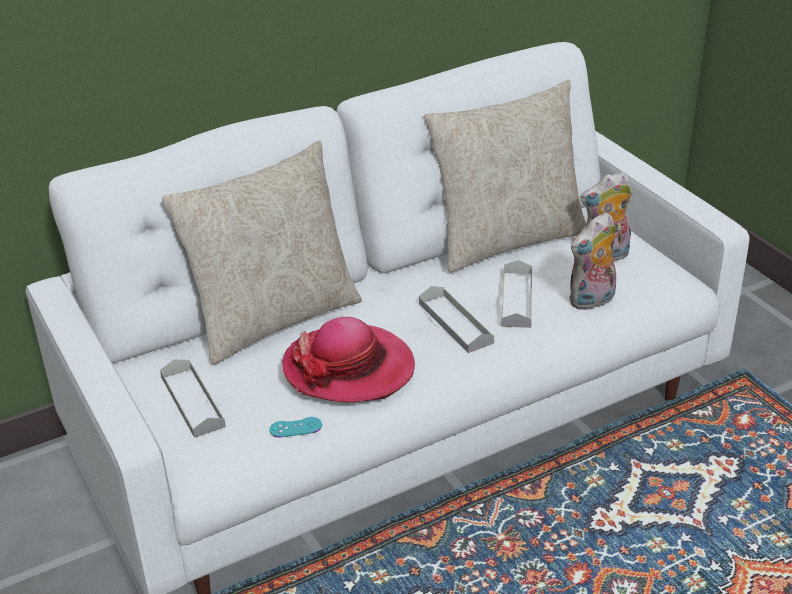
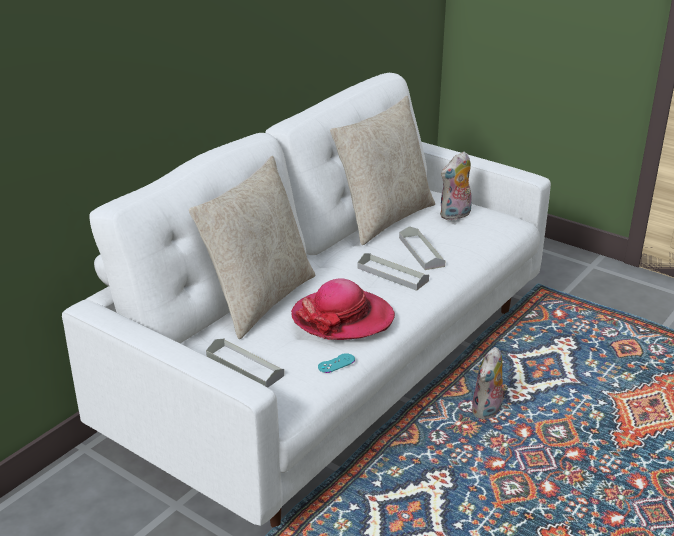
camera: 25 degrees left, 5 degrees down
(592, 301) = (470, 243): plush toy -> plush toy (488, 411)

